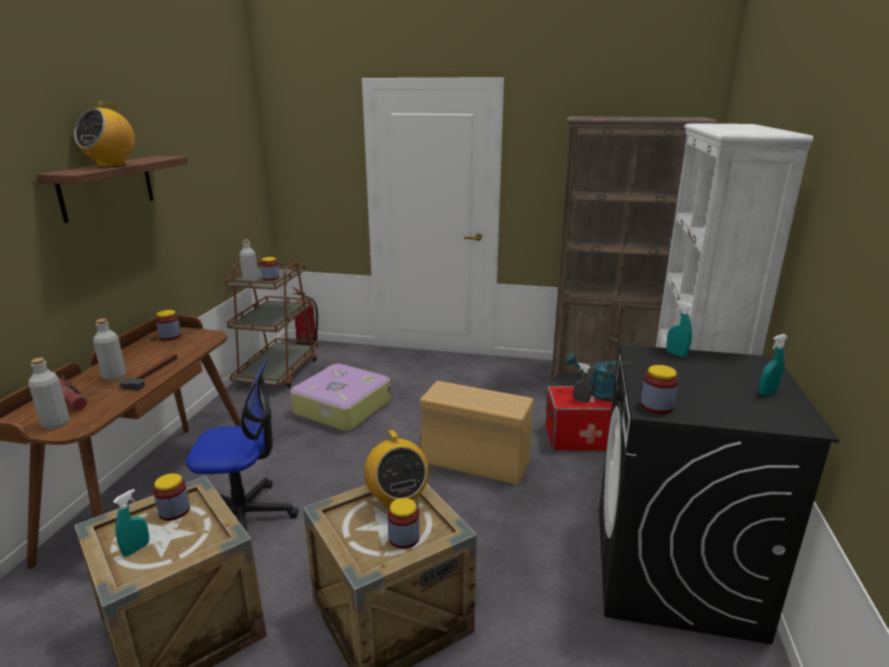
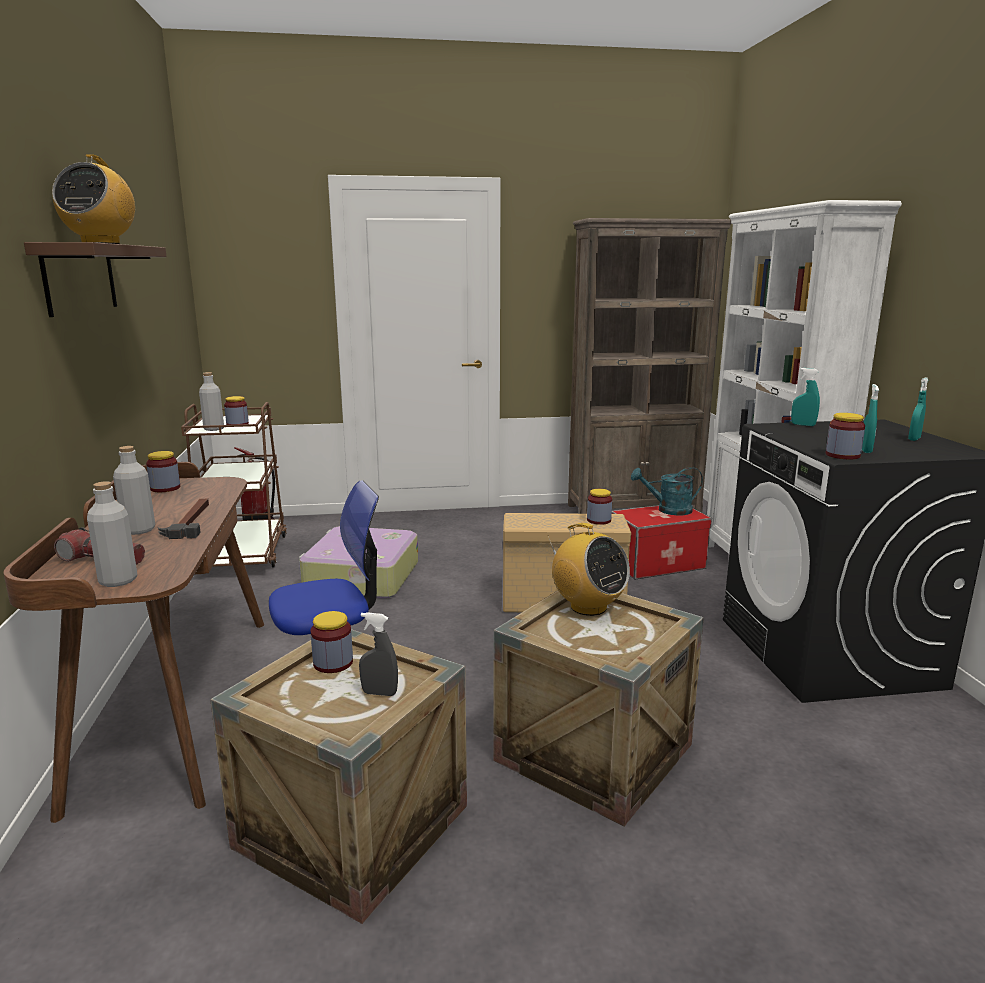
camera: 20 degrees left, 5 degrees down
(136, 549) = (325, 704): turquoise spray bottle -> turquoise spray bottle (865, 450)
(404, 538) = (632, 635): jar -> jar (599, 520)
(581, 400) = (656, 518): grey spray bottle -> grey spray bottle (379, 693)

